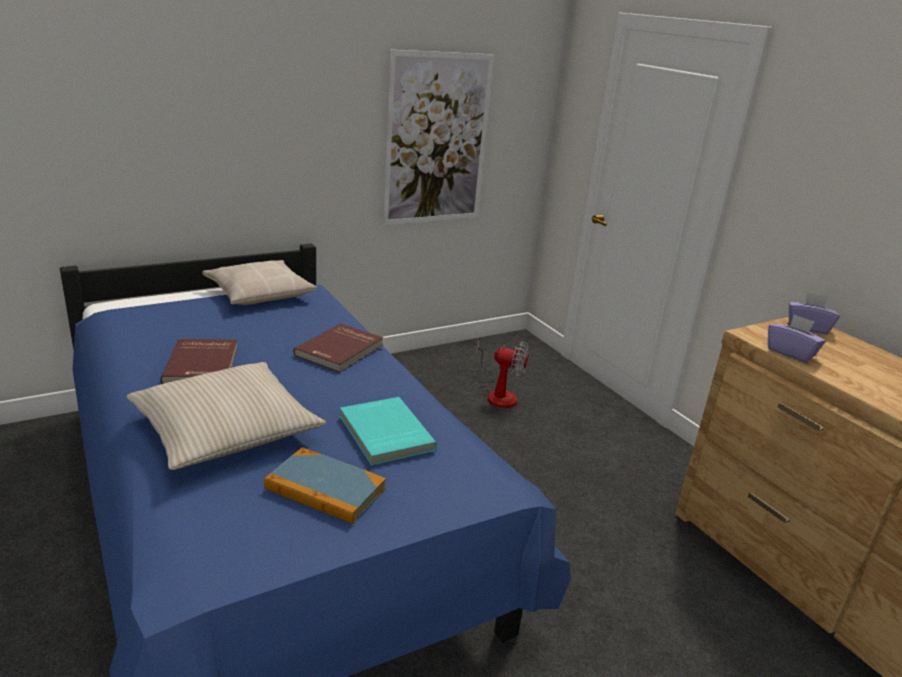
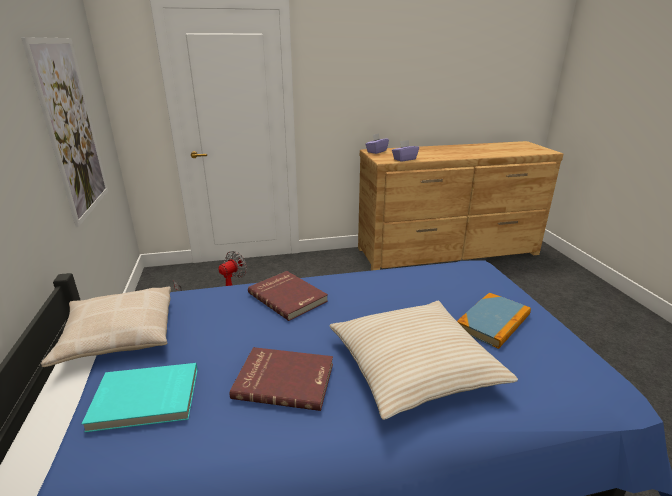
camera: 70 degrees left, 0 degrees up
(384, 433) = (422, 292): turquoise book -> turquoise book (145, 400)

